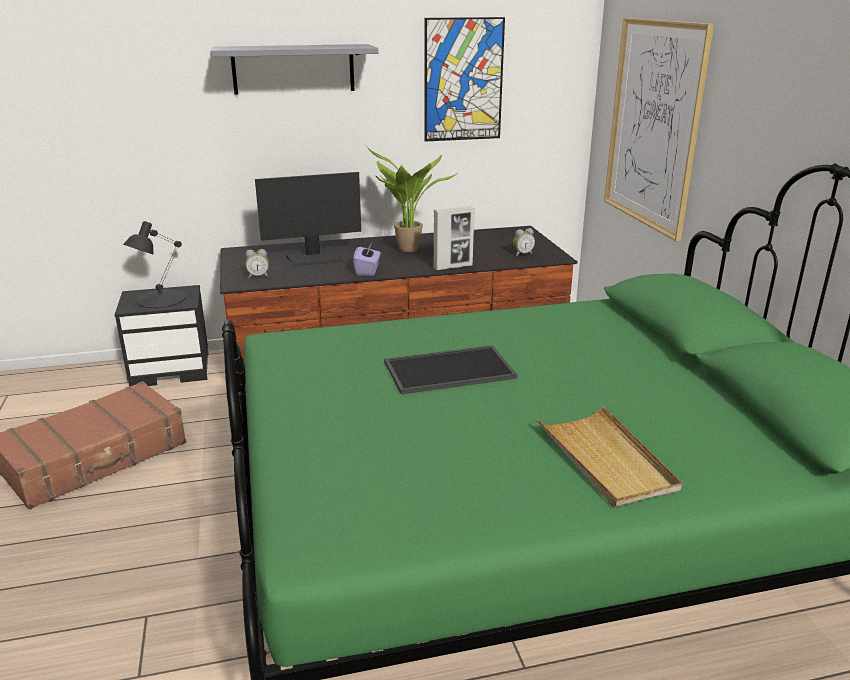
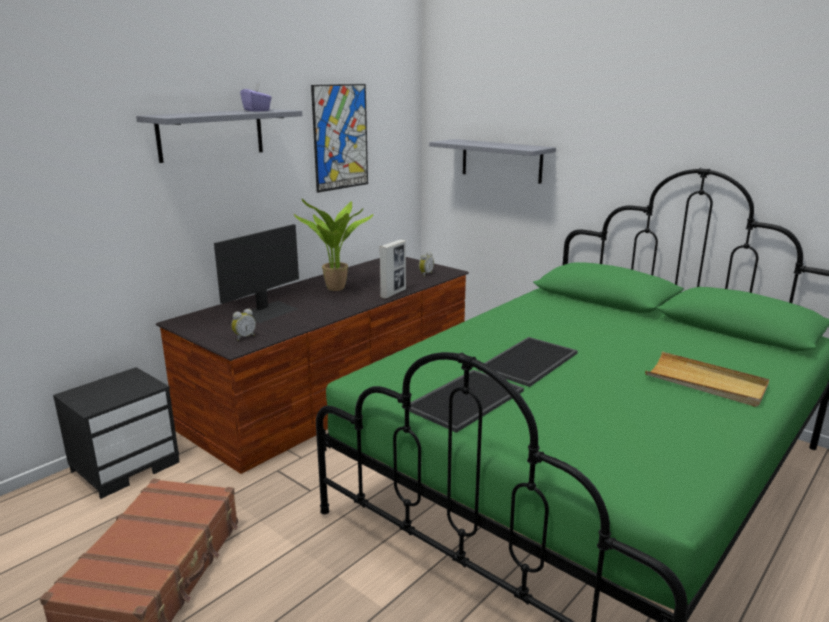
camera: 35 degrees left, 5 degrees down
(160, 299) = (114, 390): black table lamp -> none
(322, 384) = (464, 399): none -> tray
(367, 271) = (332, 311): purple tissue box -> purple tissue box (257, 110)
(653, 125) = (501, 160): picture -> grey shelf

